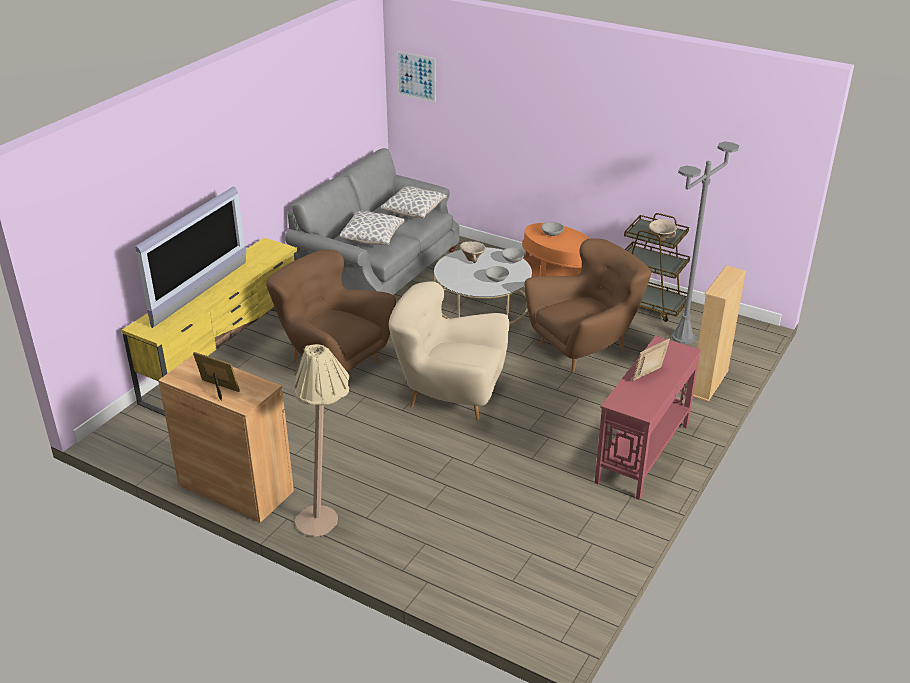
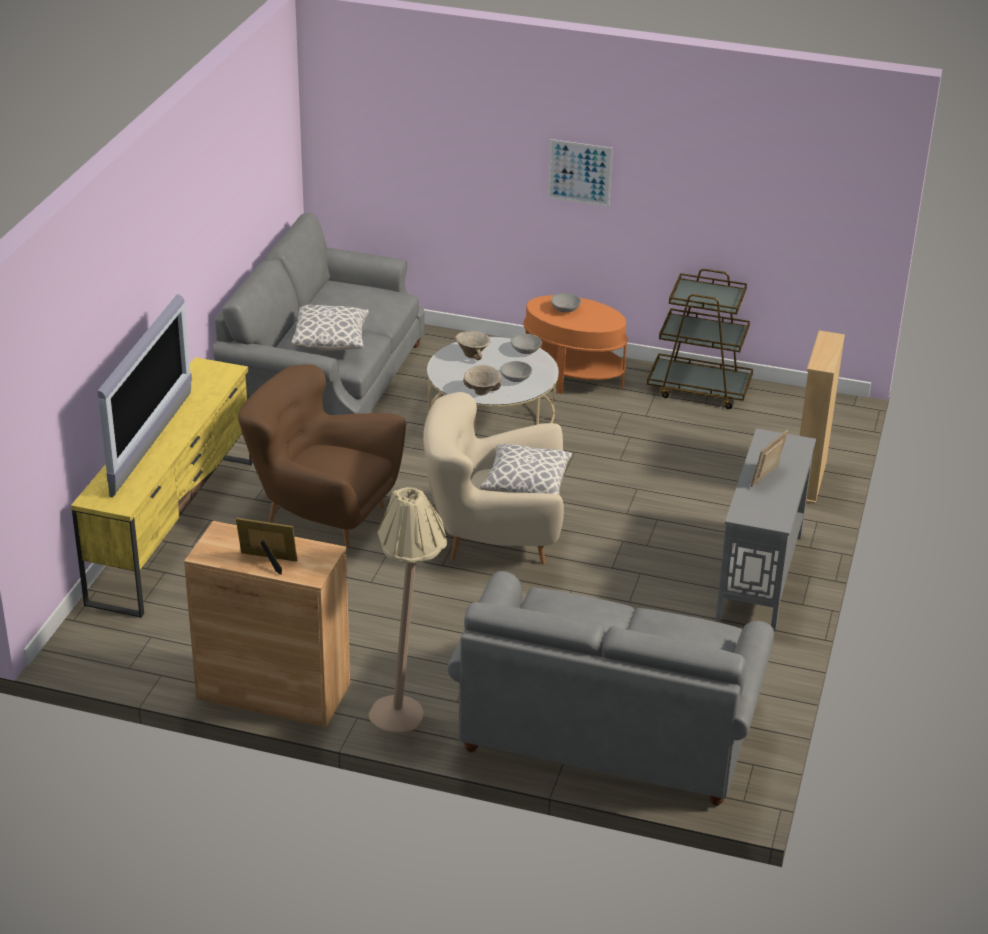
camera: 15 degrees left, 0 degrees up
(414, 211) = (369, 297): pillow -> pillow (526, 485)
(416, 76) = (348, 110): picture -> picture (579, 172)
(476, 556) = (609, 725): none -> grey sofa
(584, 348) = (640, 456): brown armchair -> none
(642, 453) = (759, 576): red console table -> grey console table
(661, 239) = (716, 303): beige bowl -> beige bowl (482, 392)
(683, 337) = (758, 427): grey floor lamp -> none

